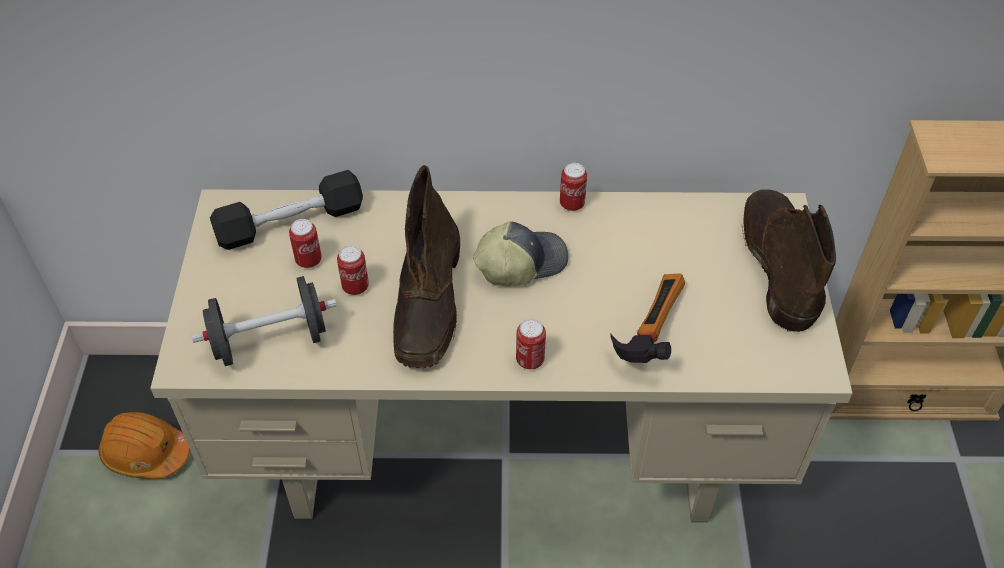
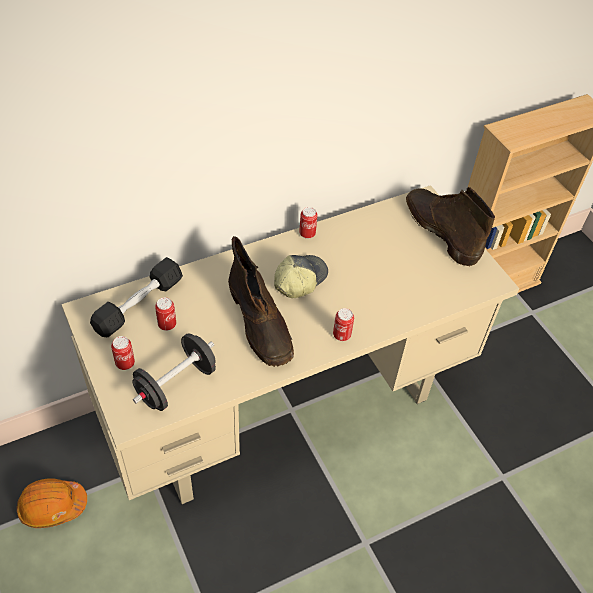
camera: 30 degrees left, 0 degrees up
(355, 287) = (208, 330): can -> can (125, 363)
(646, 329) = (394, 293): hammer -> none

